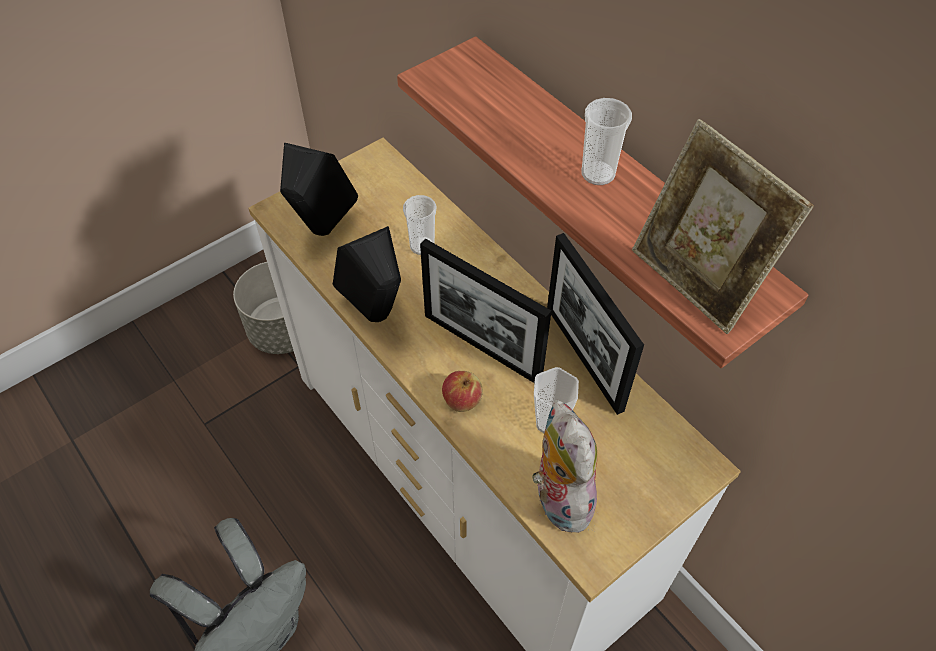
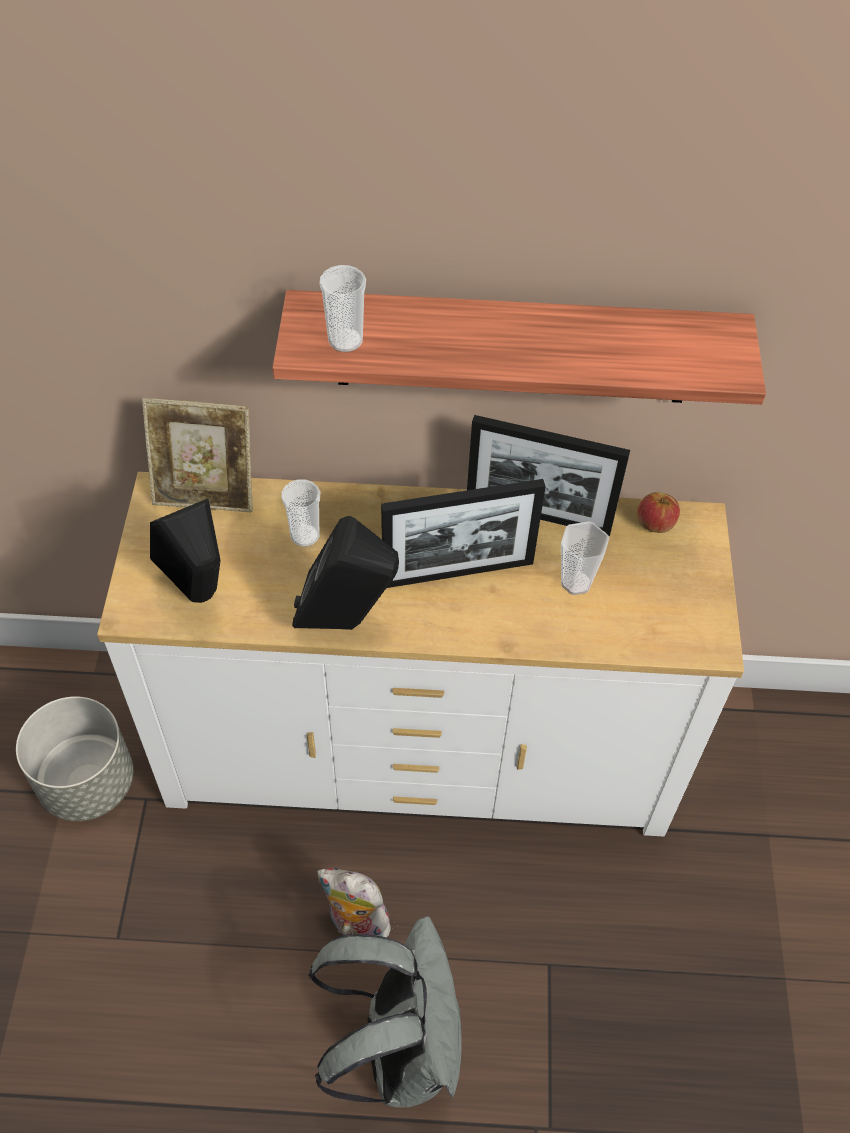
camera: 50 degrees left, 0 degrees up
(462, 399) = (495, 624): apple -> apple (654, 523)
(558, 497) = (645, 627): plush toy -> plush toy (355, 926)
(598, 174) = (531, 331): cup -> cup (345, 341)
(696, 279) = (686, 356): picture frame -> picture frame (206, 493)

